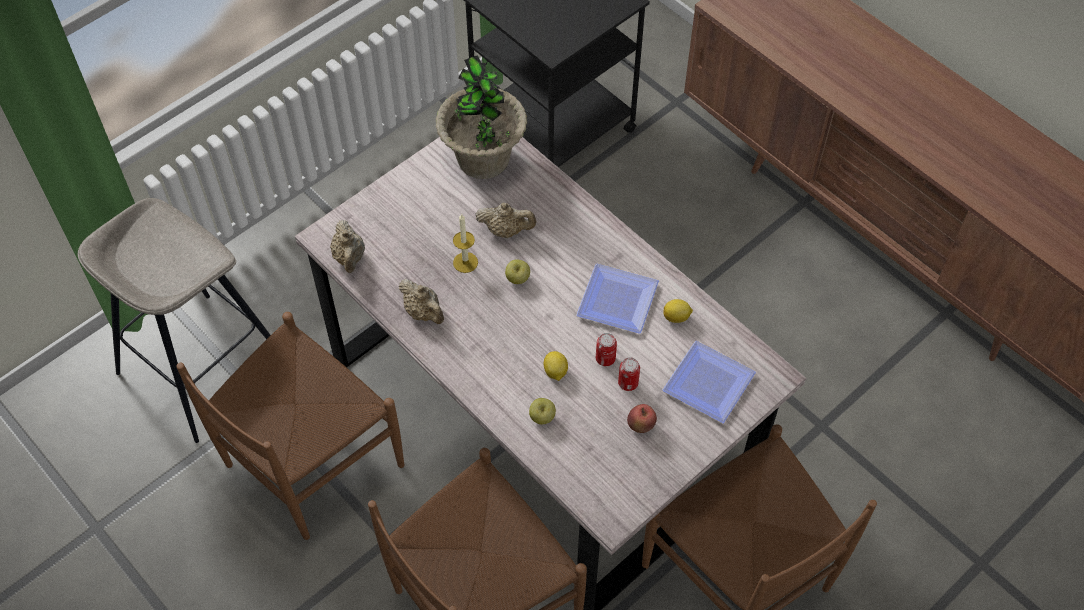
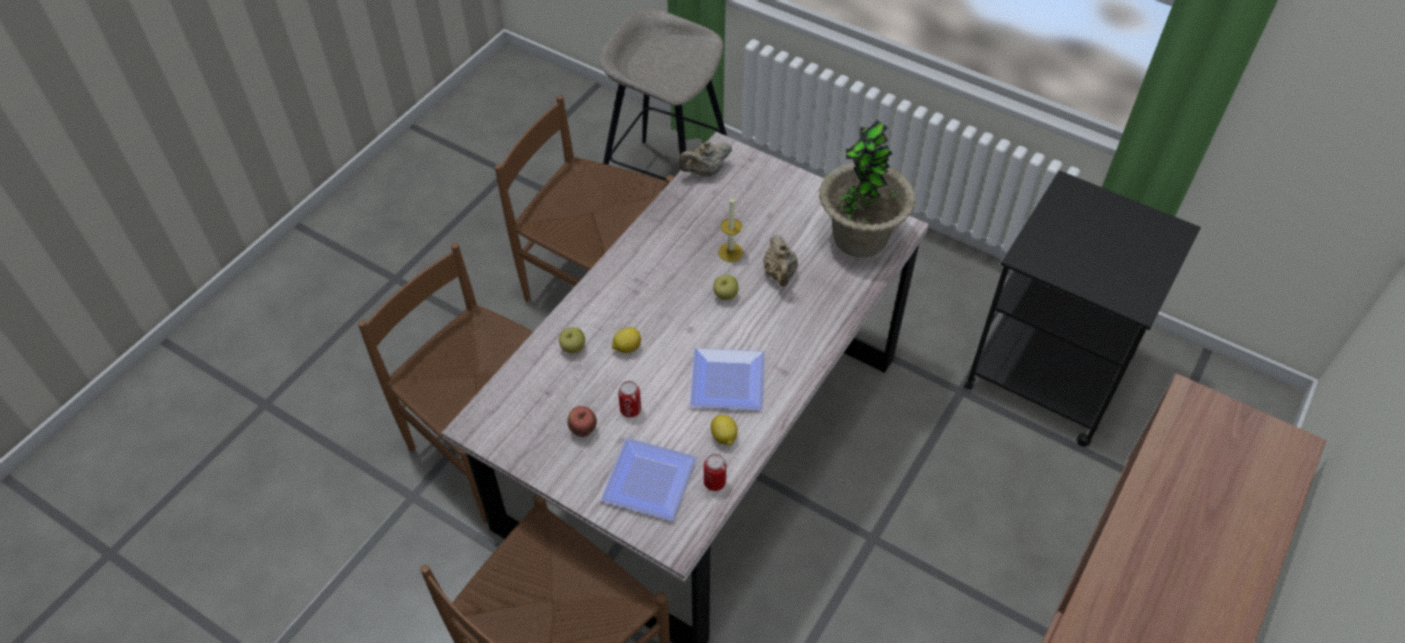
camera: 75 degrees right, 5 degrees down
(424, 312) = (663, 236): beige teapot -> none
(605, 358) = (654, 385): can -> can (714, 482)

